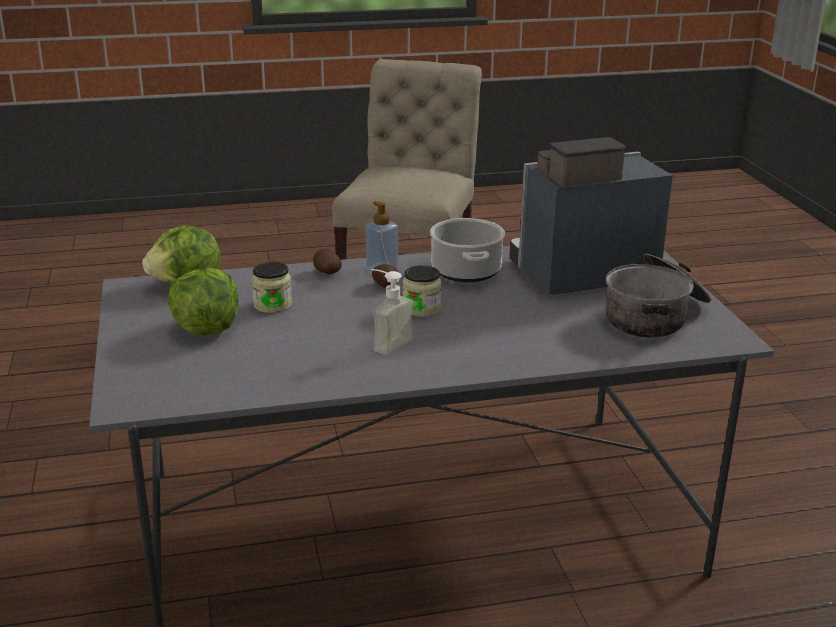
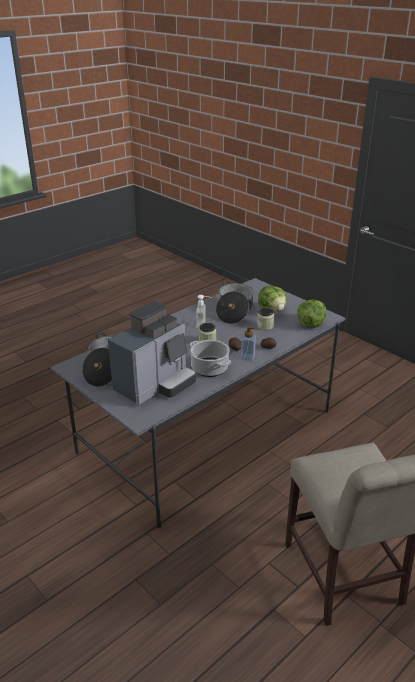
camera: 150 degrees right, 5 degrees up
(284, 351) = (234, 311): none -> cooking pot

